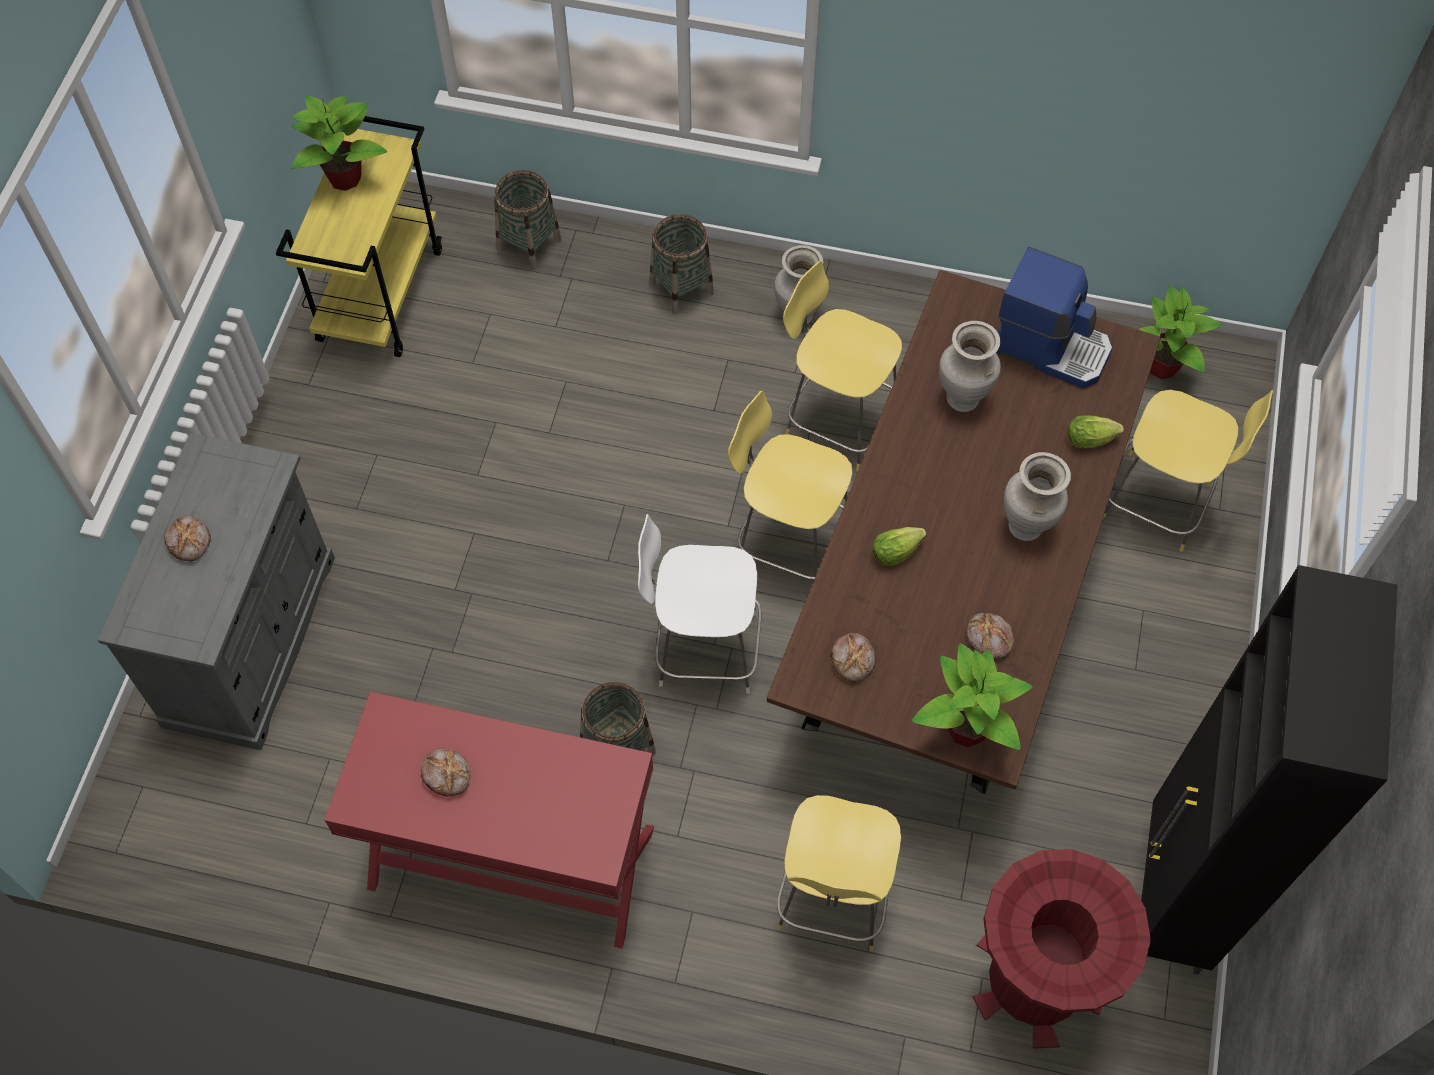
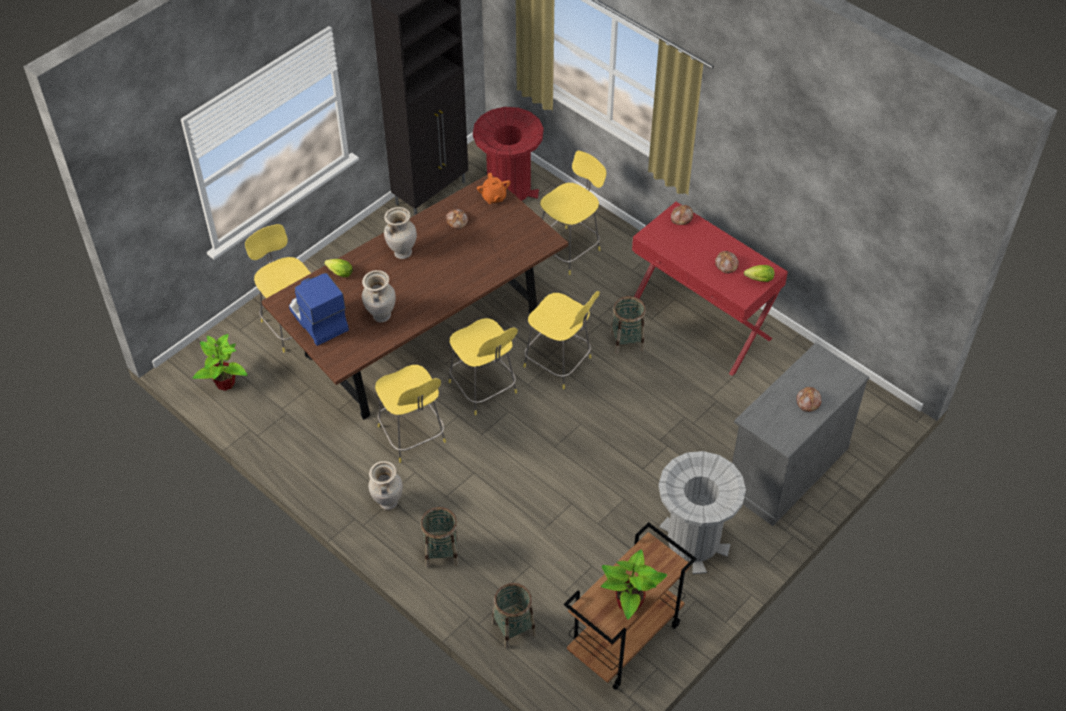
camera: 150 degrees left, 10 degrees down
(347, 459) = (693, 542): none -> grey trash can
(380, 294) = (624, 640): yellow cart -> brown cart
(703, 648) = (559, 363): white stool -> yellow stool
(853, 659) = (520, 239): bread -> bread (681, 218)
(898, 551) = (467, 269): lettuce -> lettuce (757, 279)
(966, 728) = (493, 197): potted plant -> orange teapot

